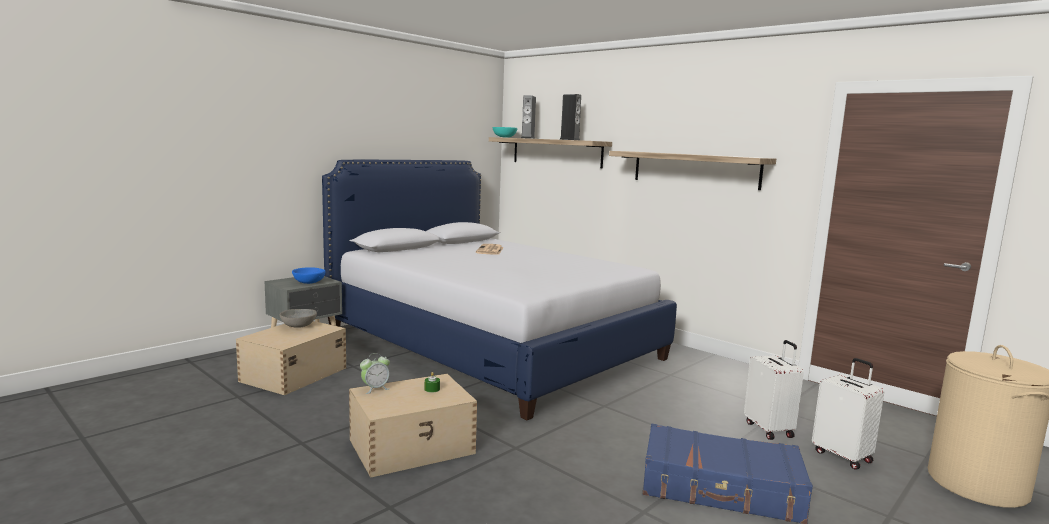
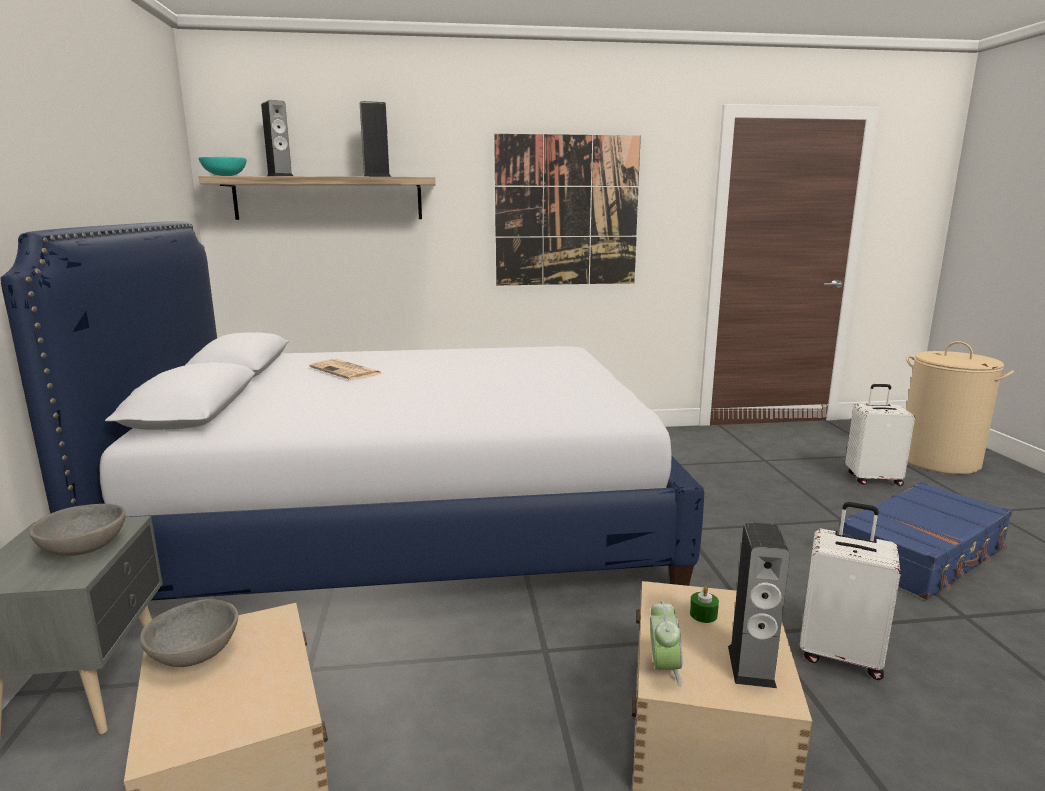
camera: 50 degrees left, 5 degrees up
(309, 282) = (85, 547): blue bowl -> grey bowl
(398, 404) = (751, 666): none -> speaker
(695, 169) = (567, 211): shelf -> picture
(769, 429) = (803, 481): white suitcase -> white suitcase (840, 655)

